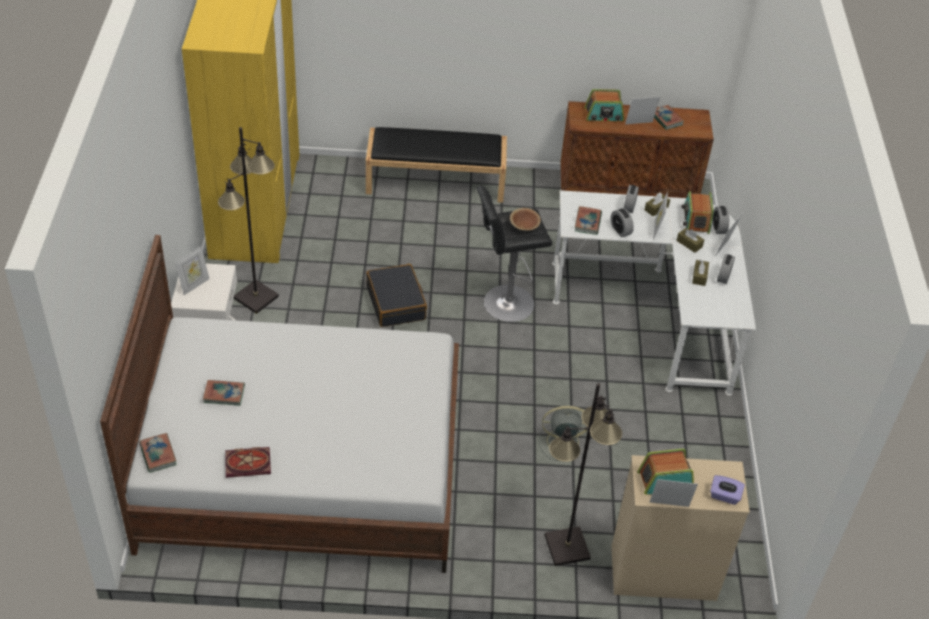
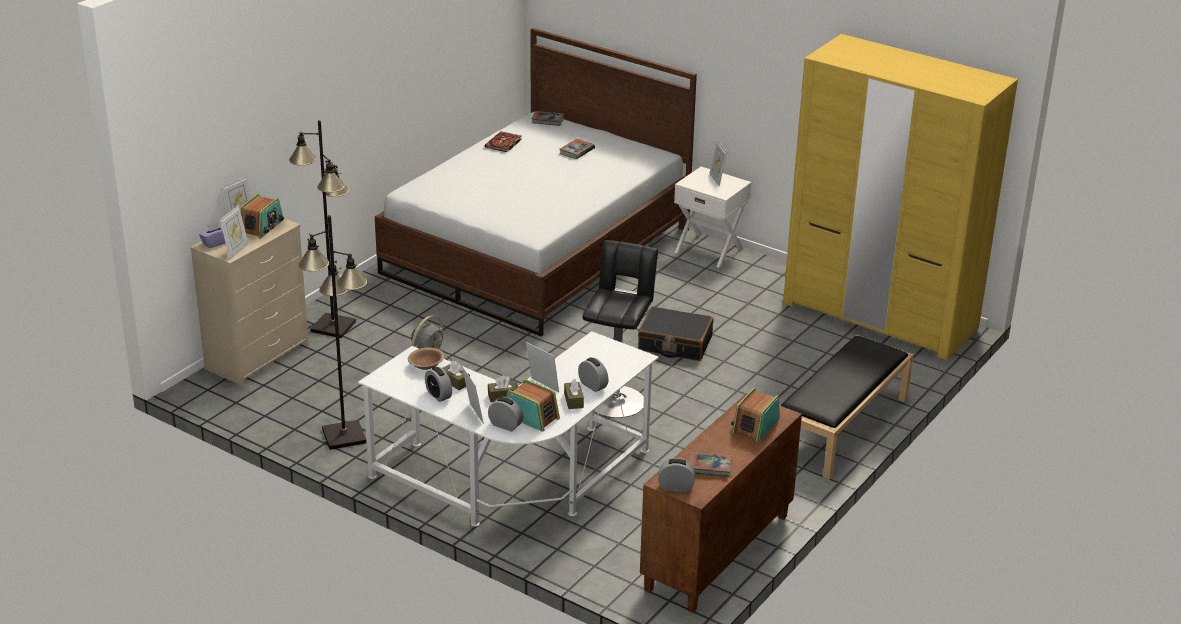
camera: 125 degrees right, 15 degrees down
(256, 298) = (745, 282): black floor lamp -> black floor lamp (343, 436)
(524, 225) = (616, 304): brown bowl -> brown bowl (426, 366)
(587, 222) = (594, 352): book -> none
(620, 230) = (564, 365): alarm clock -> alarm clock (676, 487)
(639, 125) = (715, 443): picture frame -> picture frame (236, 251)

